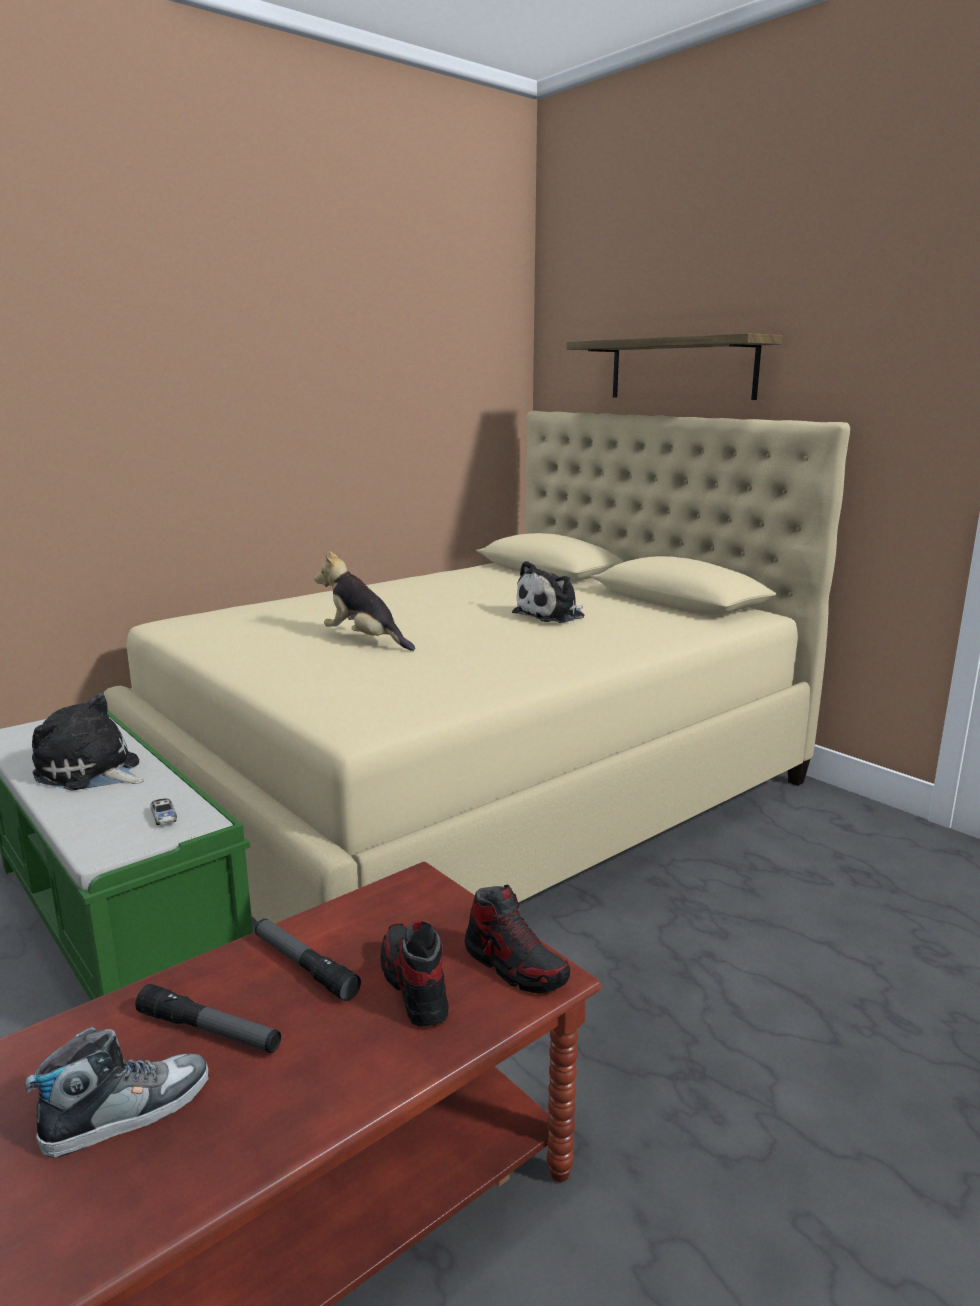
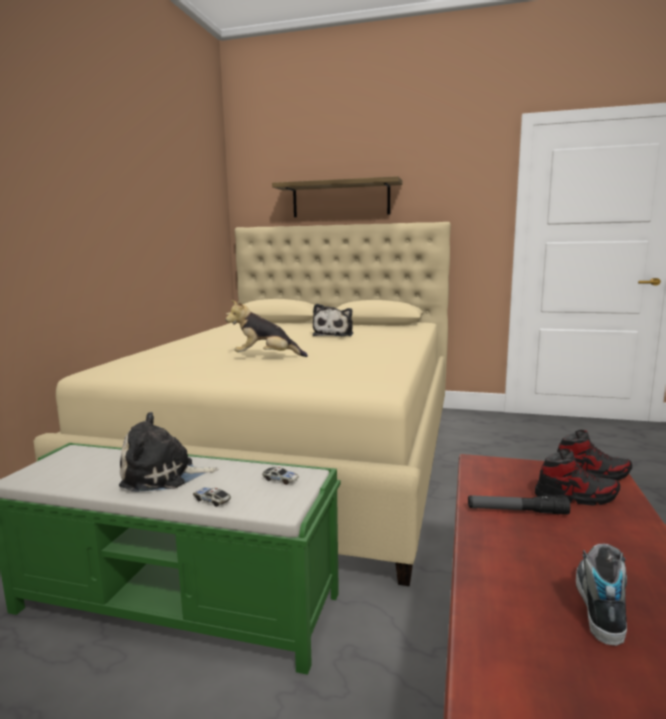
camera: 35 degrees left, 5 degrees down
(71, 817) = (211, 500): none -> toy car
(209, 1031) = (545, 554): flashlight -> none
(414, 986) = (575, 497): shoe -> shoe turned 150 degrees clockwise

